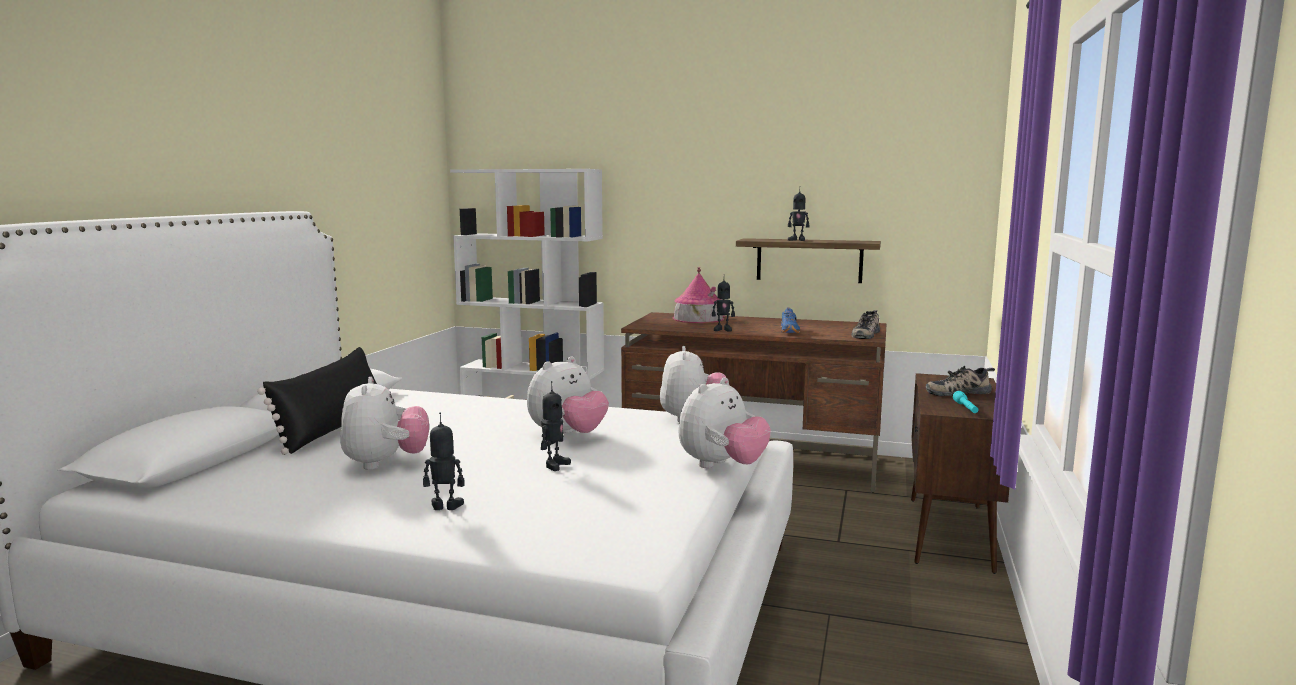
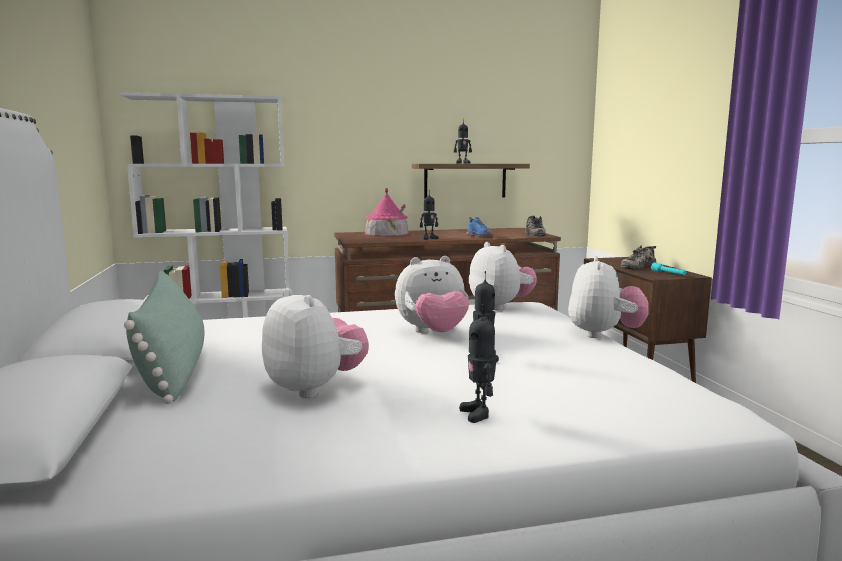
camera: 30 degrees left, 0 degrees up
(333, 430) = (173, 369): black pillow -> green pillow
(445, 507) = (478, 414): toy robot -> toy robot turned 75 degrees counterclockwise
(567, 435) = (433, 333): plush toy -> plush toy turned 60 degrees clockwise

